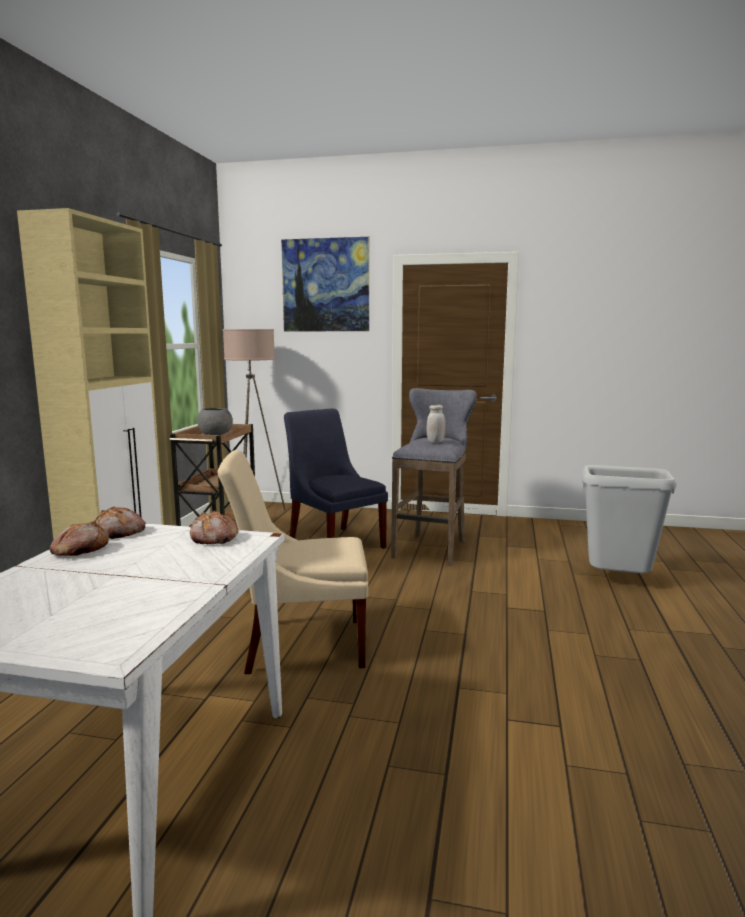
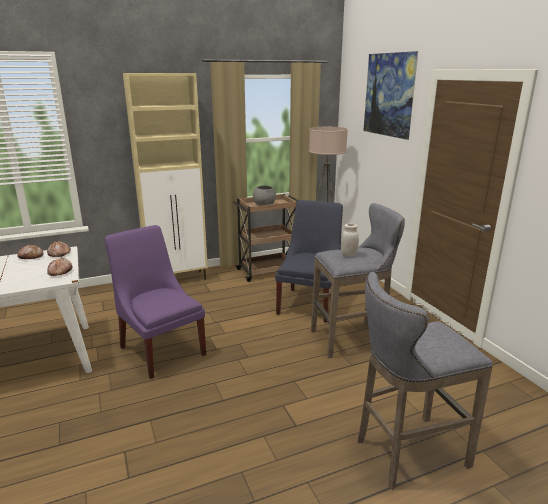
camera: 55 degrees right, 10 degrees up
(299, 644) = (161, 348): beige chair -> purple chair
(617, 582) = (406, 453): grey trash can -> grey stool

